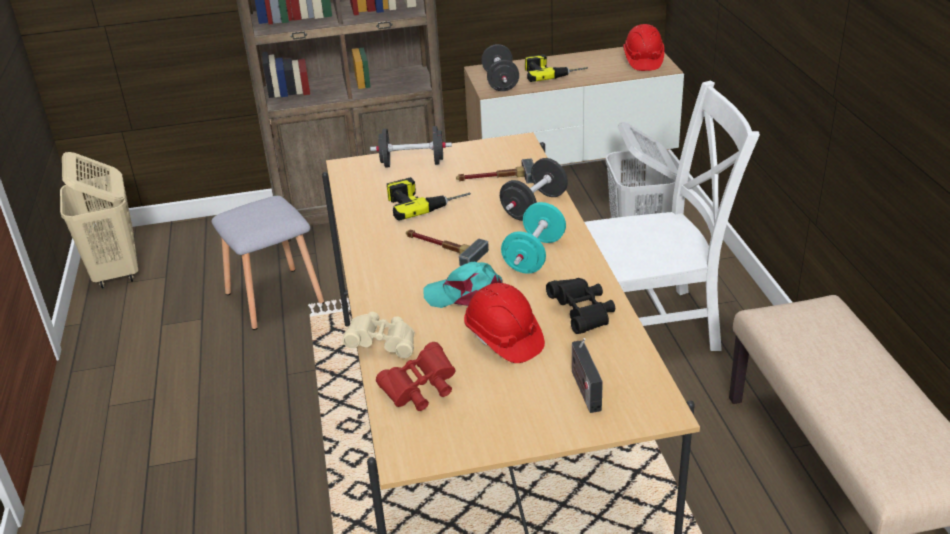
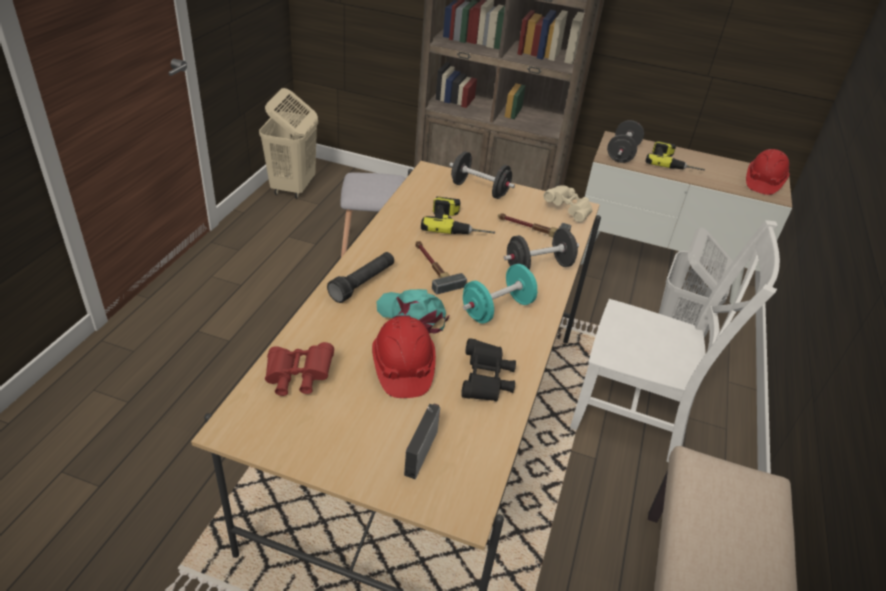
camera: 25 degrees right, 5 degrees up
(383, 344) = (311, 325): beige binoculars -> beige binoculars (568, 210)
(392, 290) = (363, 283): none -> black flashlight

